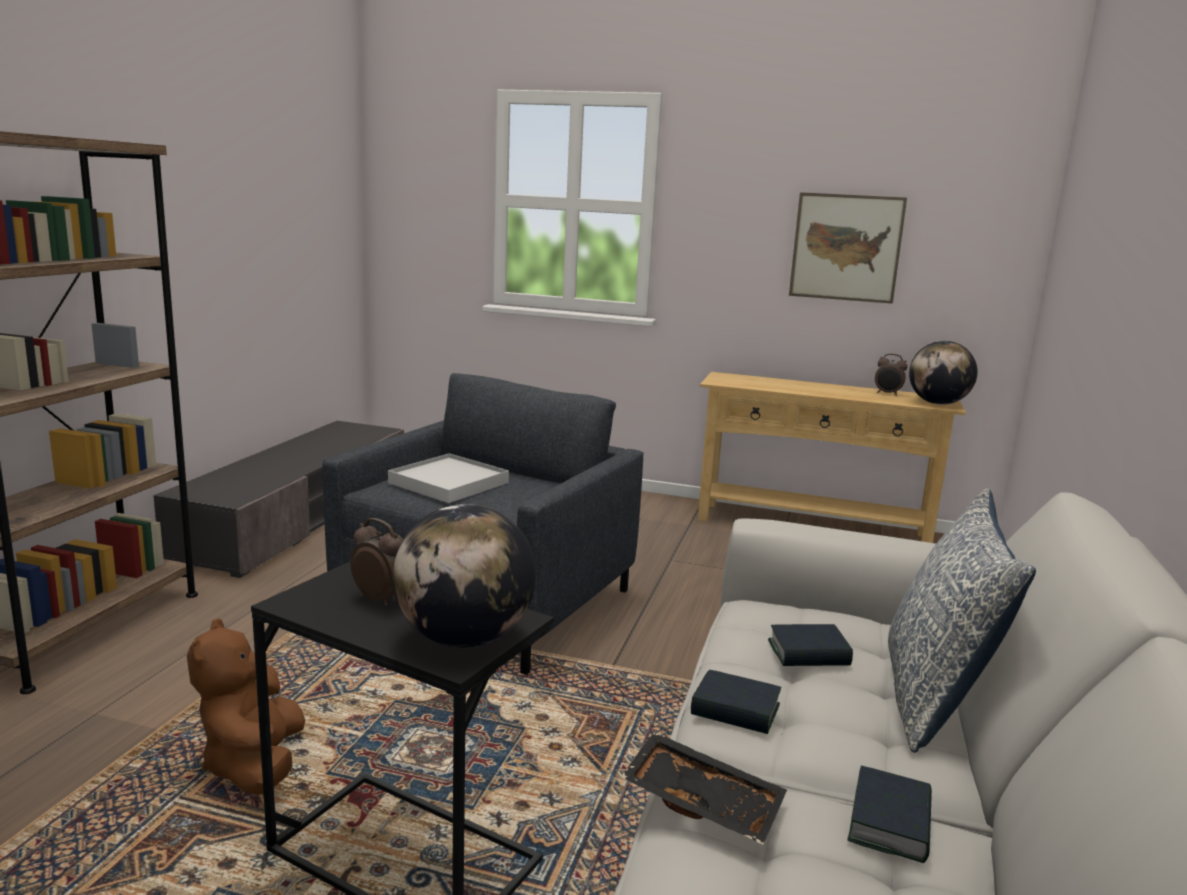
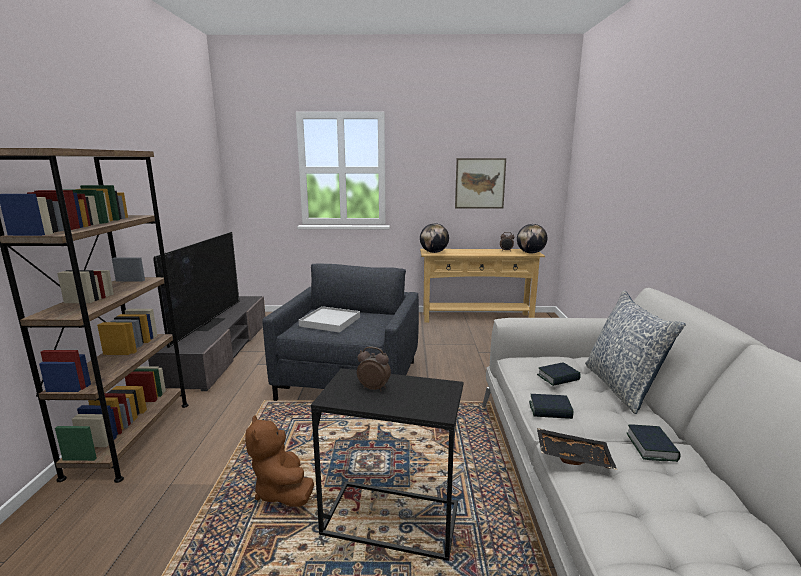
camera: 15 degrees left, 0 degrees up
(278, 462) = (207, 323): none -> television
(464, 638) = (434, 400): globe -> globe (434, 252)

